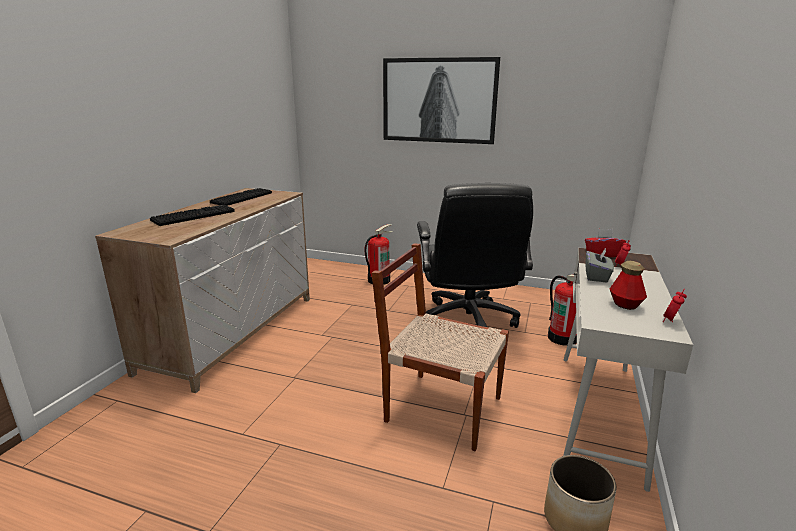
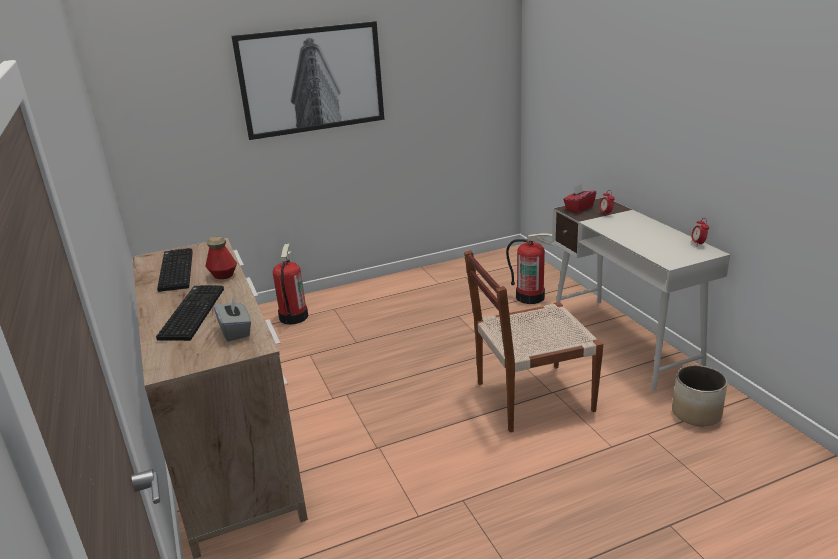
camera: 40 degrees left, 5 degrees up
(468, 322) = (443, 318): black office chair -> none
(597, 276) = (609, 228): grey tissue box -> grey tissue box (235, 331)
(625, 305) = (660, 243): bottle -> bottle (223, 275)

